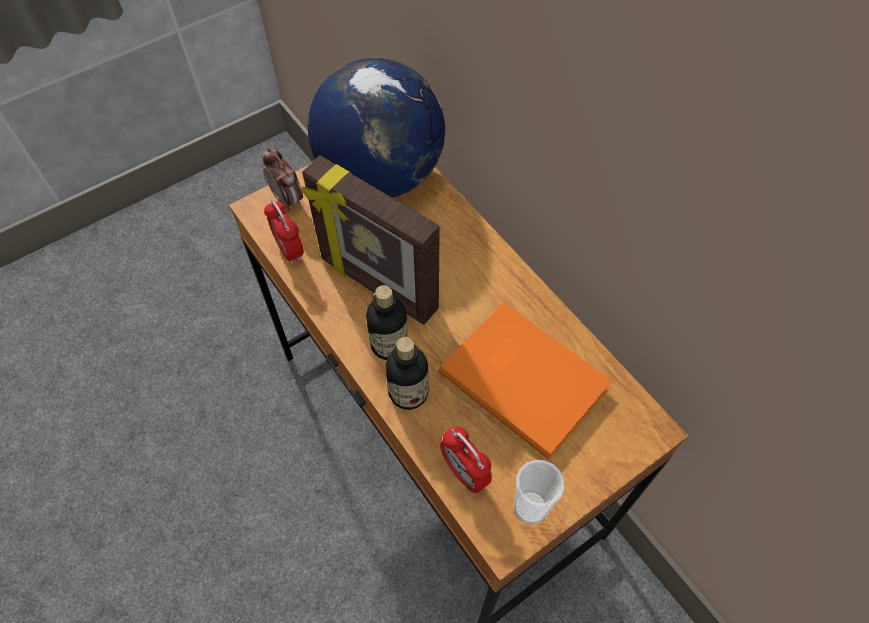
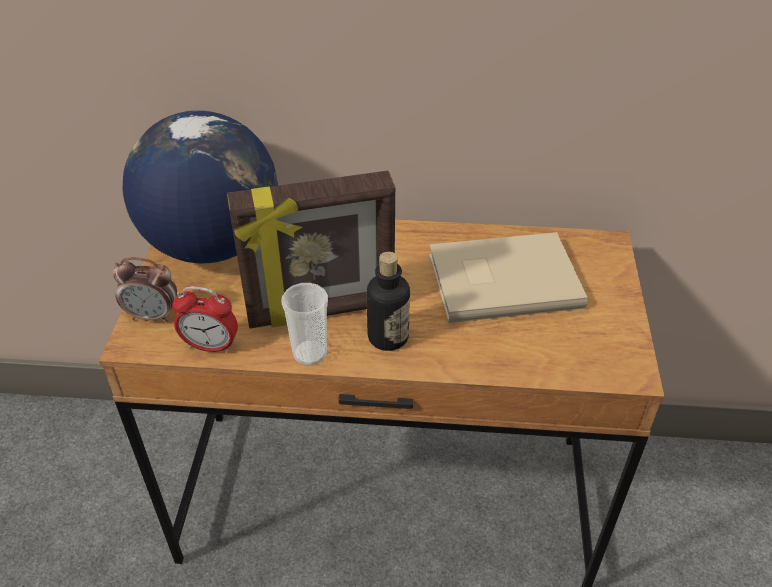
camera: 50 degrees left, 15 degrees down
(408, 393) = (447, 352): bottle -> none
(464, 472) = (553, 361): alarm clock -> none
(524, 376) = (501, 278): orange book -> beige book
(530, 507) = (617, 342): cup -> cup (310, 353)

